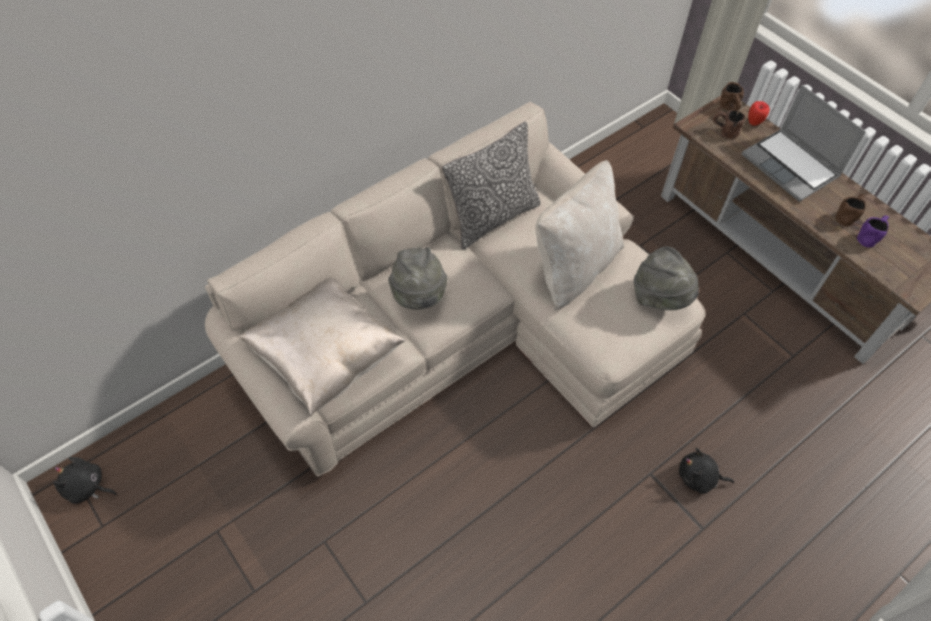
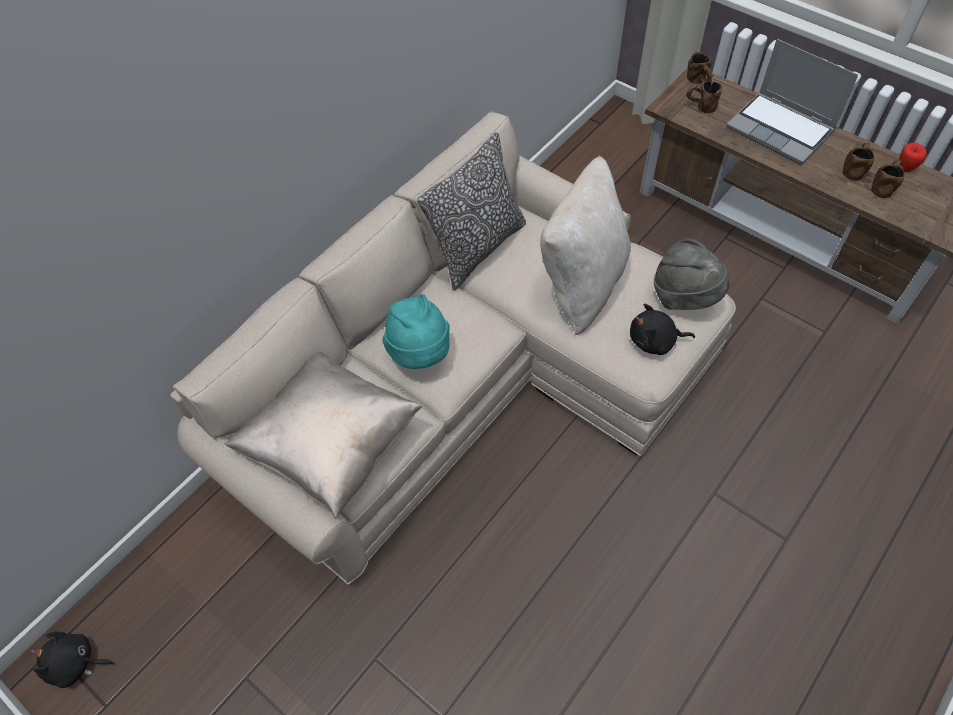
camera: 10 degrees left, 0 degrees up
(419, 297) = (420, 353): grey hat -> turquoise hat
(699, 477) = (766, 484): black plush toy -> black plush toy (655, 341)
(754, 122) = (728, 91): apple -> apple (905, 168)
(869, 236) = (883, 186): purple mug -> brown mug

